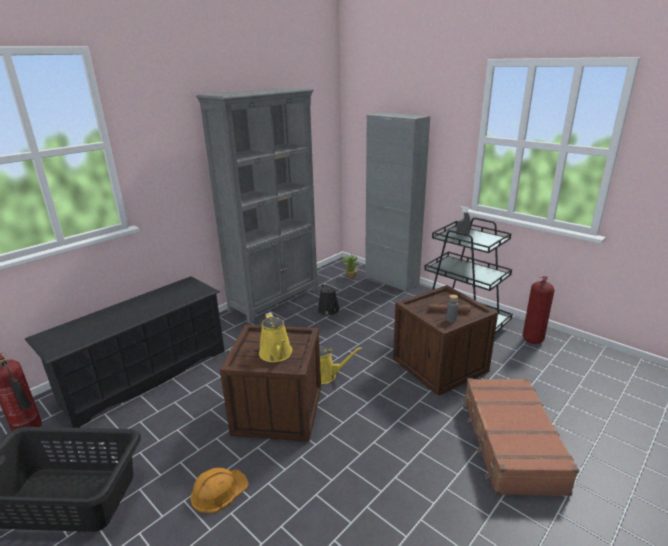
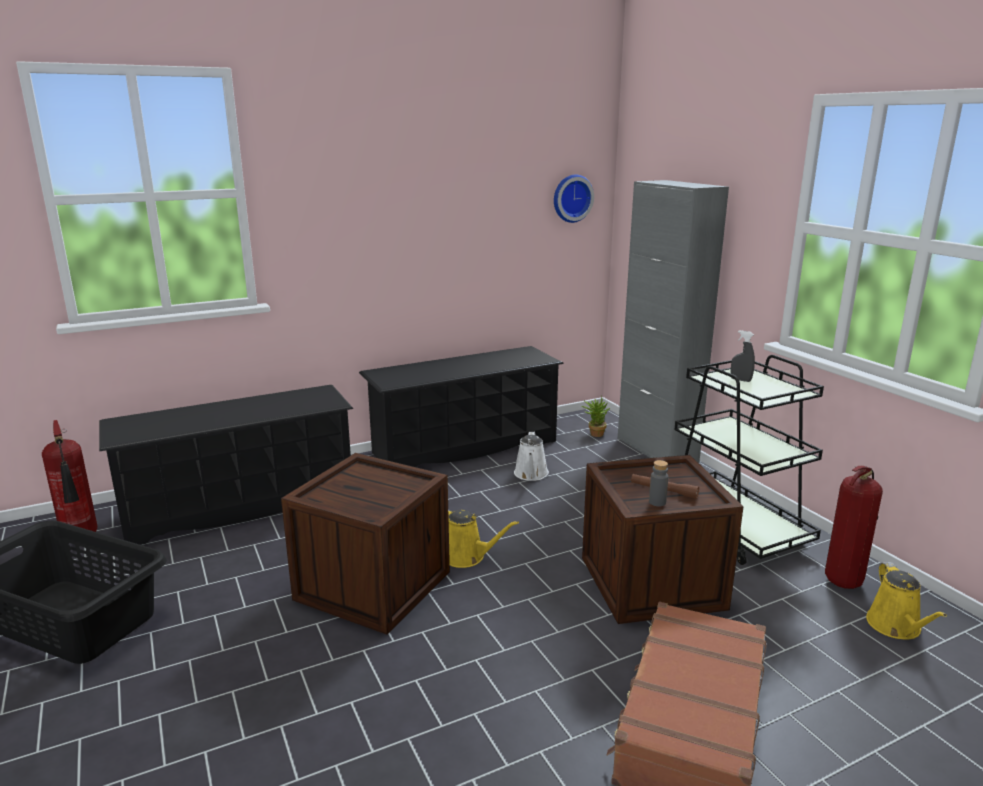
camera: 20 degrees right, 5 degrees down
(218, 490) = (235, 660): orange hard hat -> none
(275, 300) = (464, 447): grey bookcase -> black shoe rack
(276, 354) = (367, 496): yellow watering can -> yellow watering can (896, 627)
(318, 127) = (571, 198): none -> wall clock
(329, 311) = (531, 474): black watering can -> white watering can

